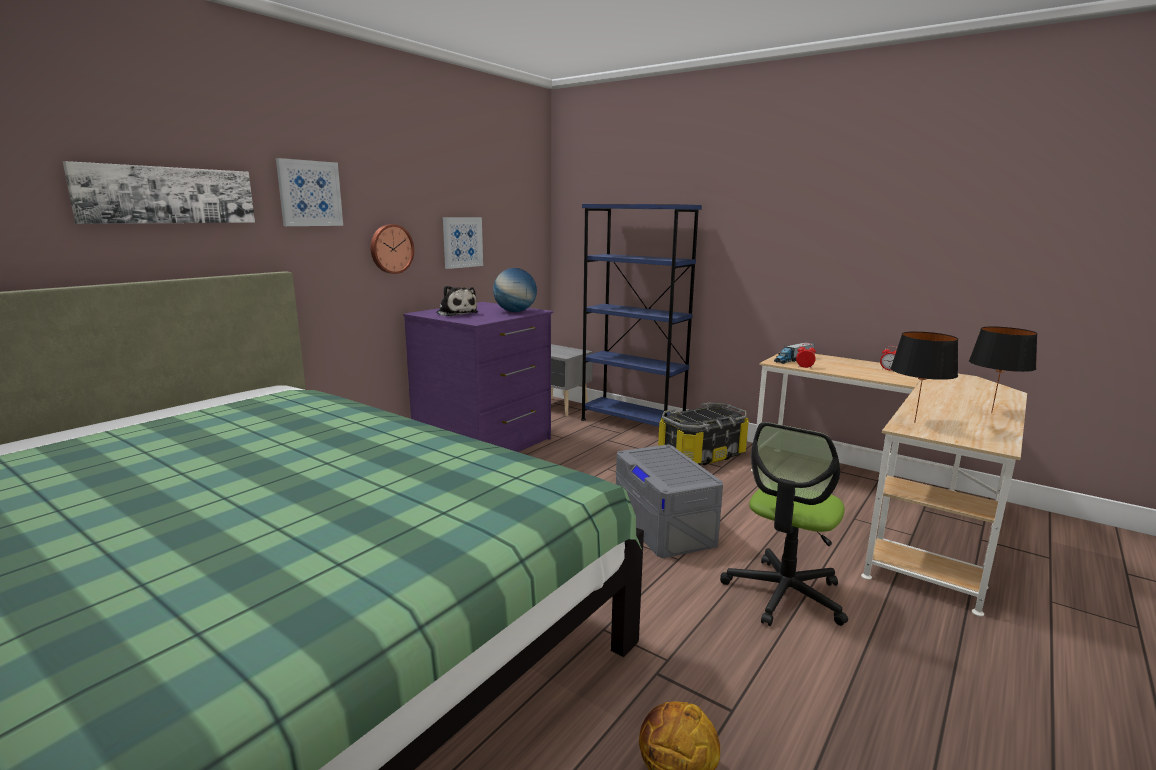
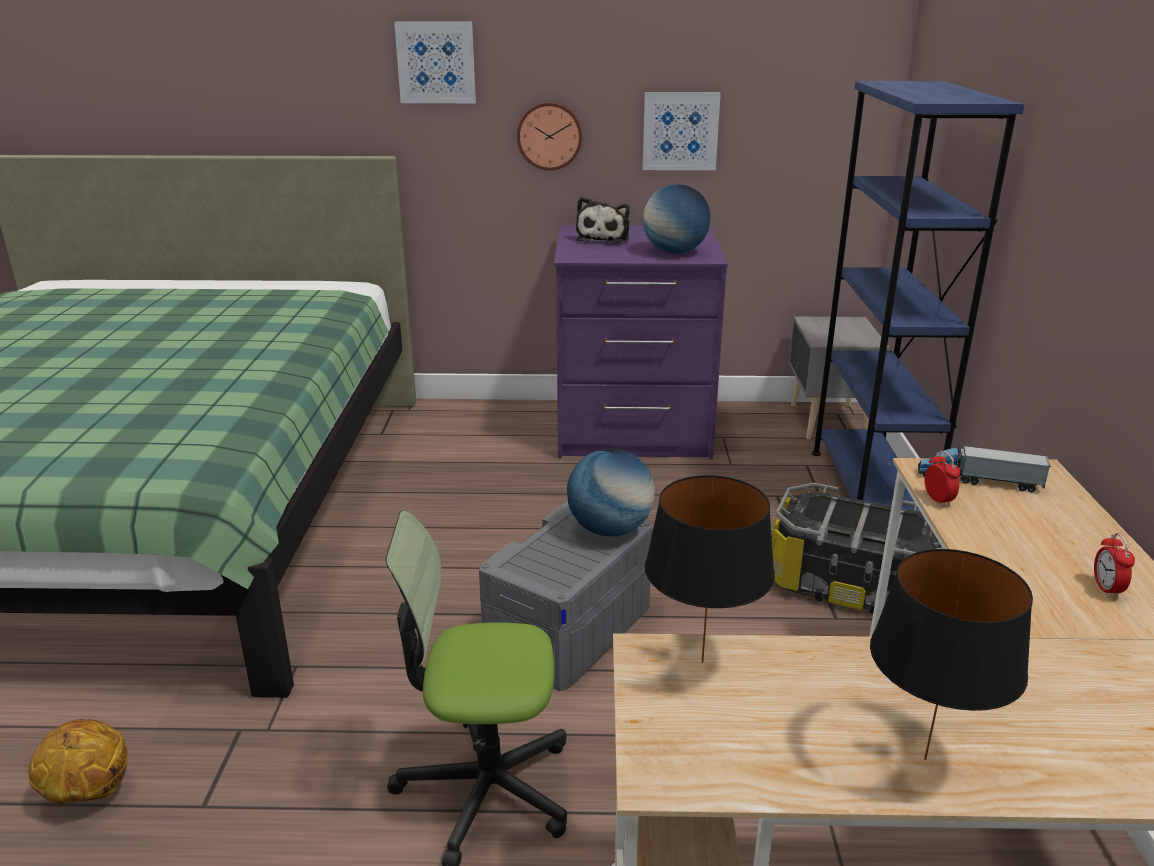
camera: 55 degrees right, 10 degrees up
(167, 195) = (282, 69): picture -> none
(664, 454) = (610, 529): none -> globe

